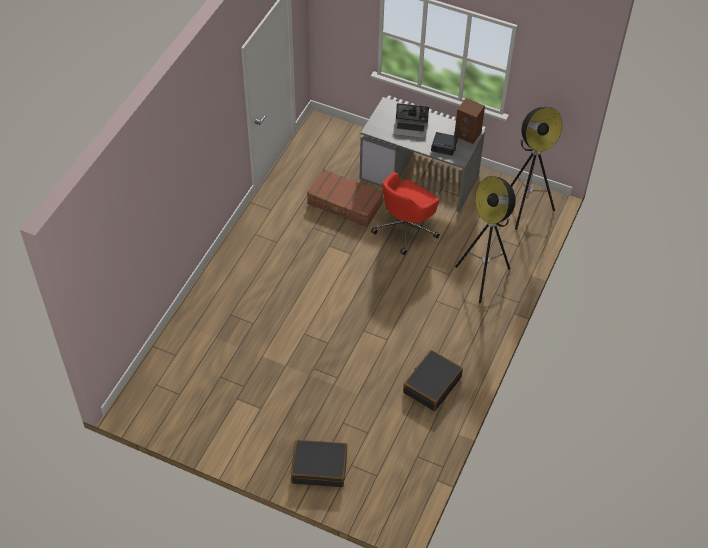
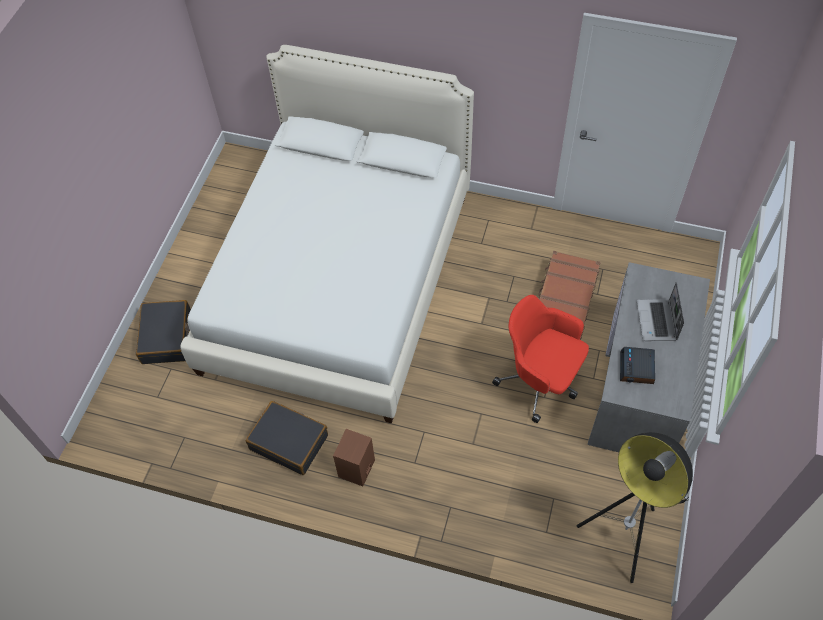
camera: 85 degrees right, 5 degrees up
(289, 339) = (339, 280): none -> white bed
(468, 134) = (673, 398): brown speaker -> brown speaker (357, 469)
(483, 279) = (474, 489): floor lamp -> none

